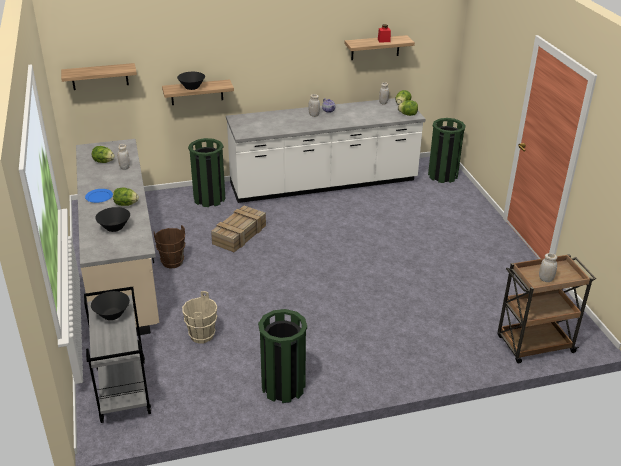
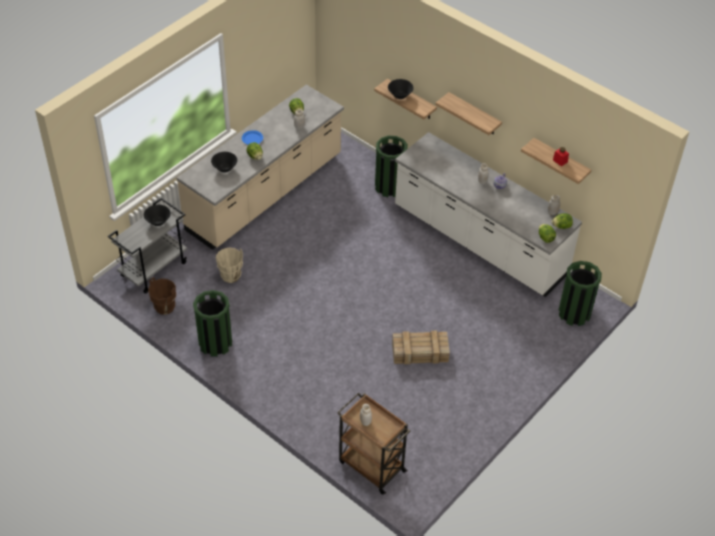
camera: 55 degrees right, 15 degrees up
(99, 76) = (347, 44): shelf -> shelf (474, 114)
(172, 262) = (293, 215): brown bucket -> brown bucket (164, 307)
(239, 235) = (357, 231): crate -> crate (419, 352)

